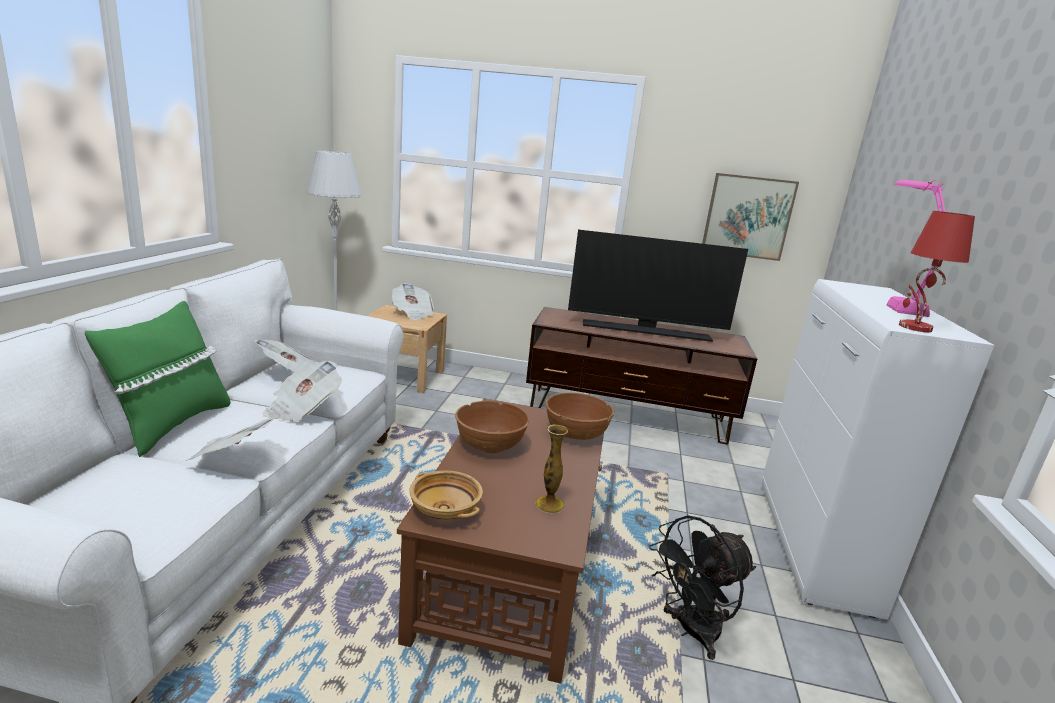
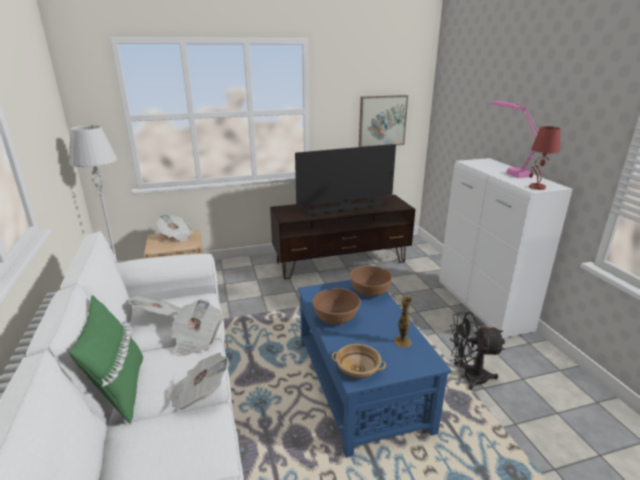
camera: 25 degrees left, 5 degrees up
(511, 564) = (360, 382): brown coffee table -> blue coffee table
(691, 632) = (468, 377): black fan -> black fan turned 60 degrees clockwise

